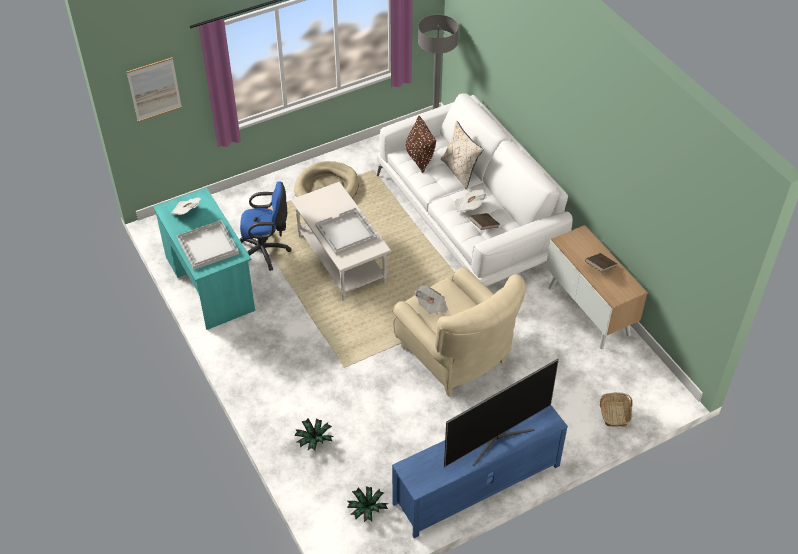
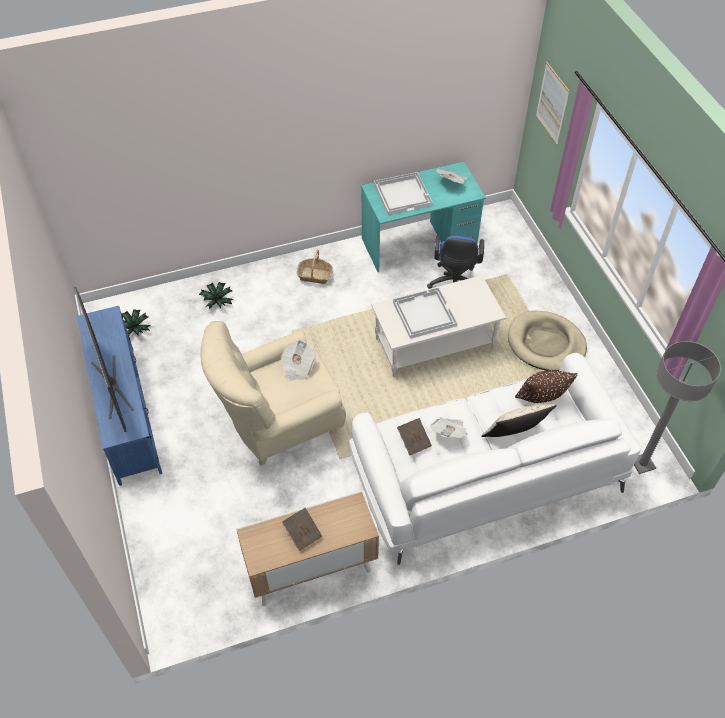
camera: 100 degrees right, 5 degrees up
(614, 413) = (161, 555): basket -> basket (315, 275)

